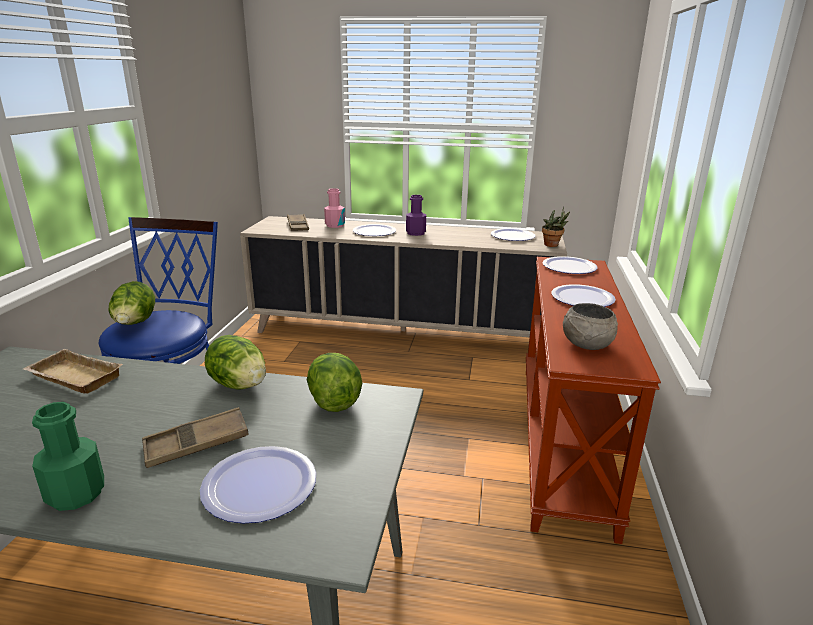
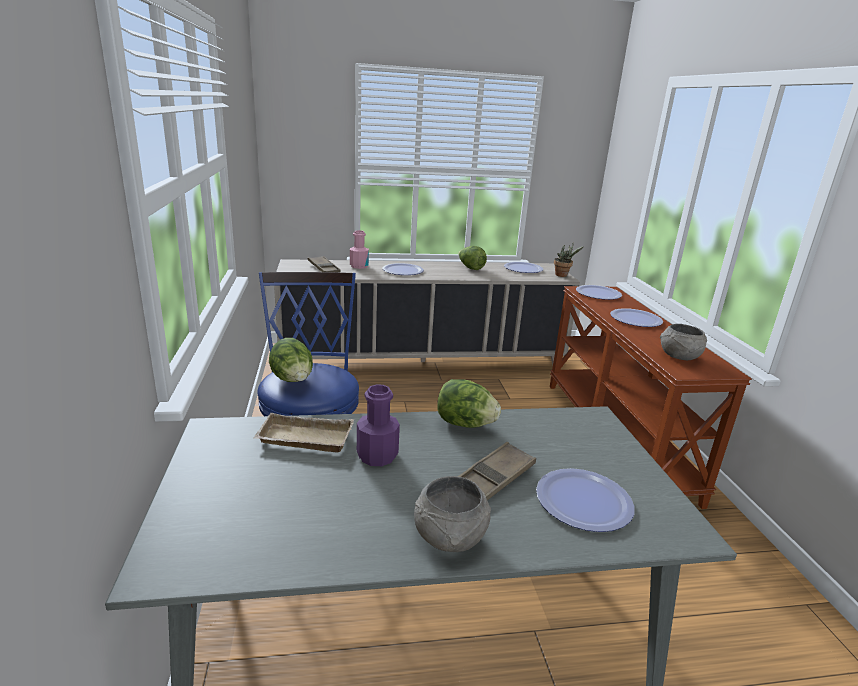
camera: 20 degrees left, 0 degrees up
(76, 494) = (450, 538): green bottle -> grey bowl
(334, 400) = (555, 425): lettuce -> lettuce (470, 268)
(415, 233) = (441, 270): purple bottle -> purple bottle (377, 456)

